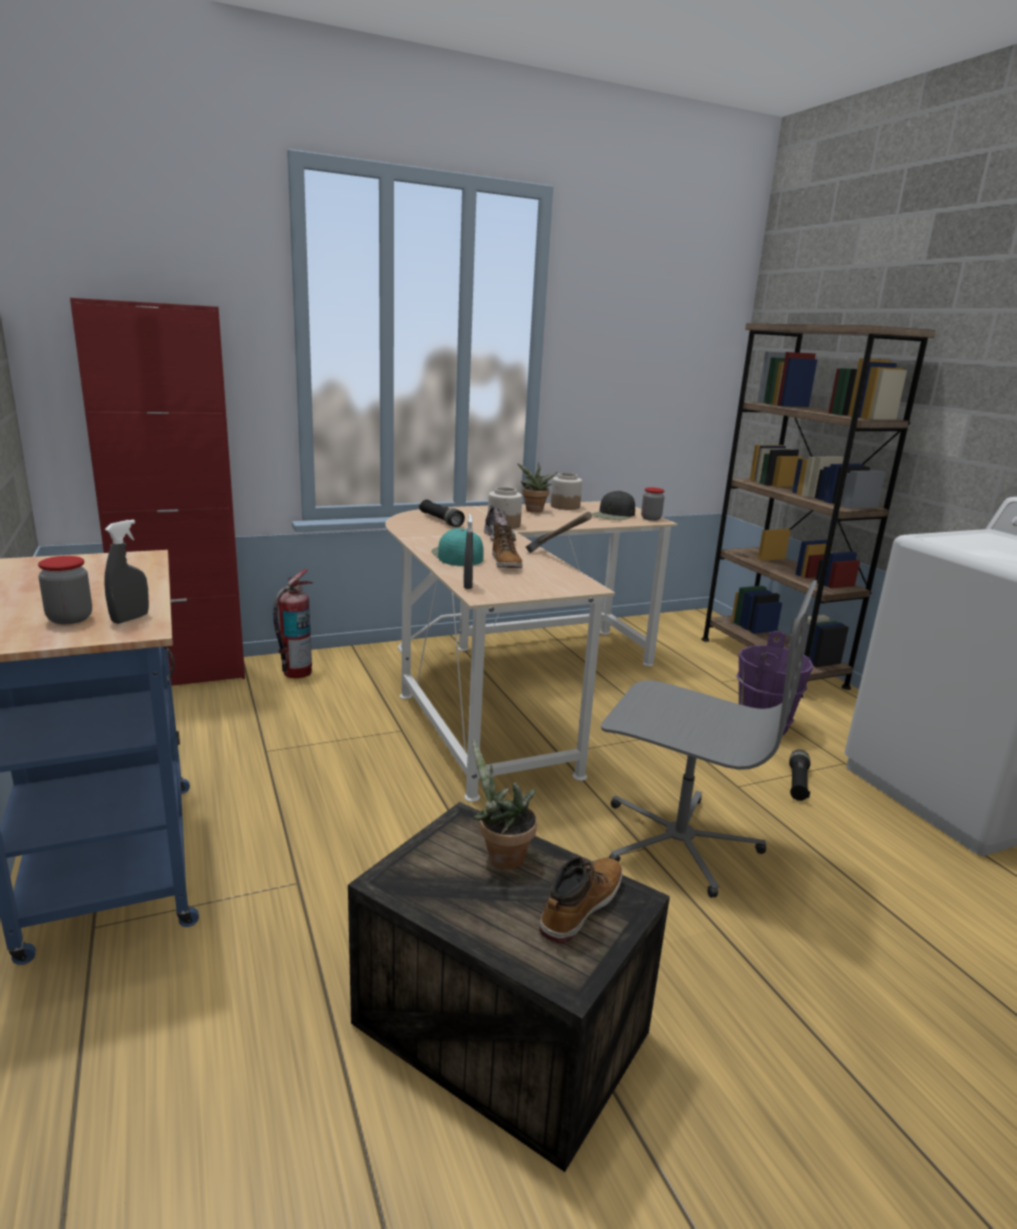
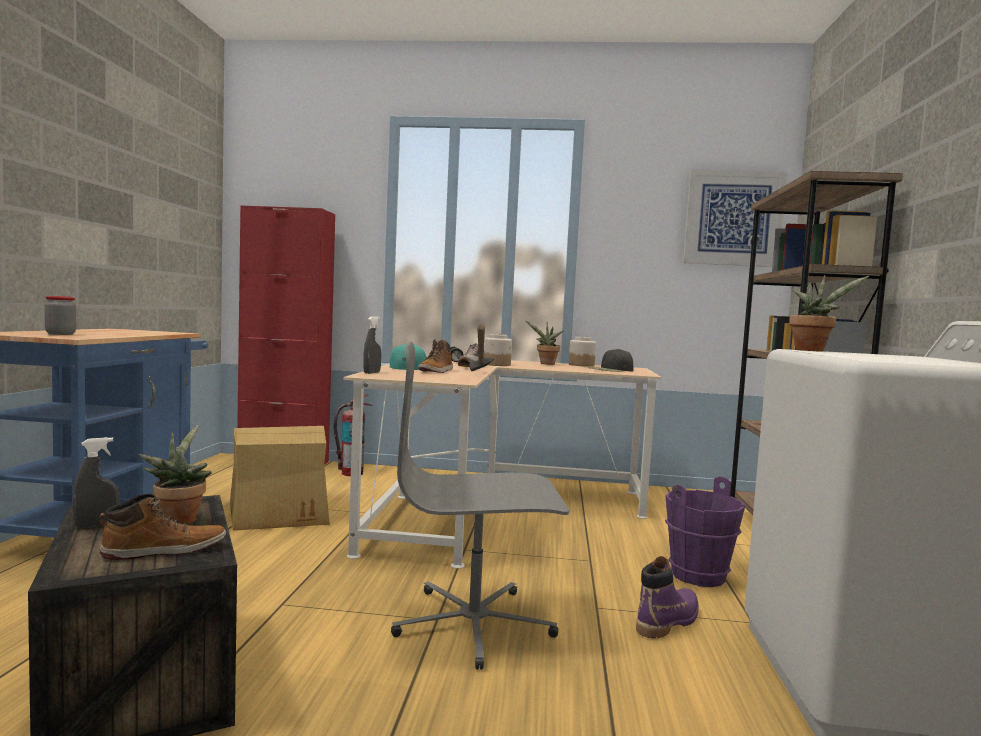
camera: 30 degrees right, 15 degrees down
(130, 618) = (85, 336): grey spray bottle -> grey spray bottle (96, 526)
(302, 756) = (281, 511): none -> cardboard box
(651, 518) = (642, 373): jar -> none
(678, 841) = (474, 624): grey office chair -> grey office chair turned 120 degrees clockwise
(697, 324) = (733, 218): none -> picture
(797, 783) = (668, 621): black flashlight -> purple boot
(934, 536) = (812, 350): none -> potted plant

